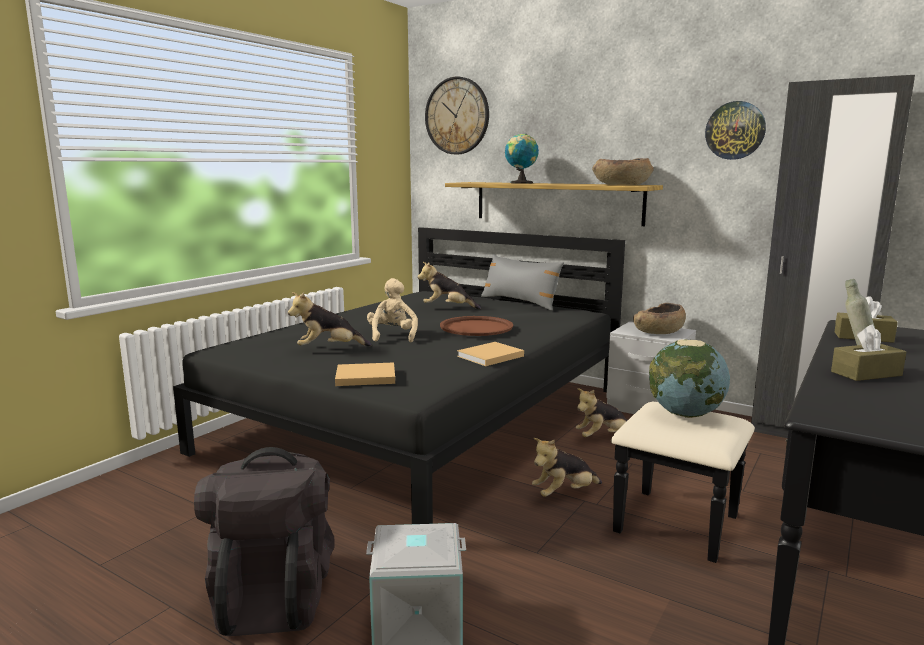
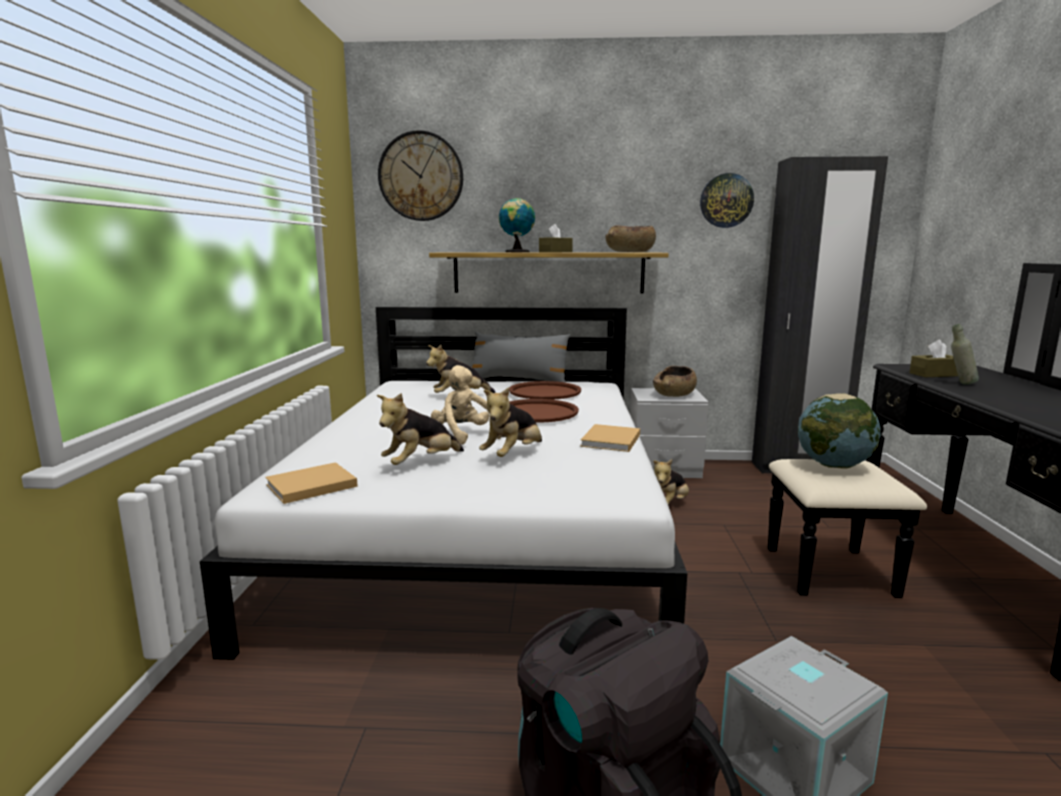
camera: 30 degrees left, 0 degrees up
(363, 377) = (536, 489): beige book -> beige book (309, 486)
(425, 419) = (484, 527): black bed -> white bed
(517, 313) = (545, 392): none -> brown tray
(564, 493) = (715, 570): plush toy -> plush toy (513, 455)
(866, 373) = (1024, 402): brown tissue box -> brown tissue box (555, 252)

